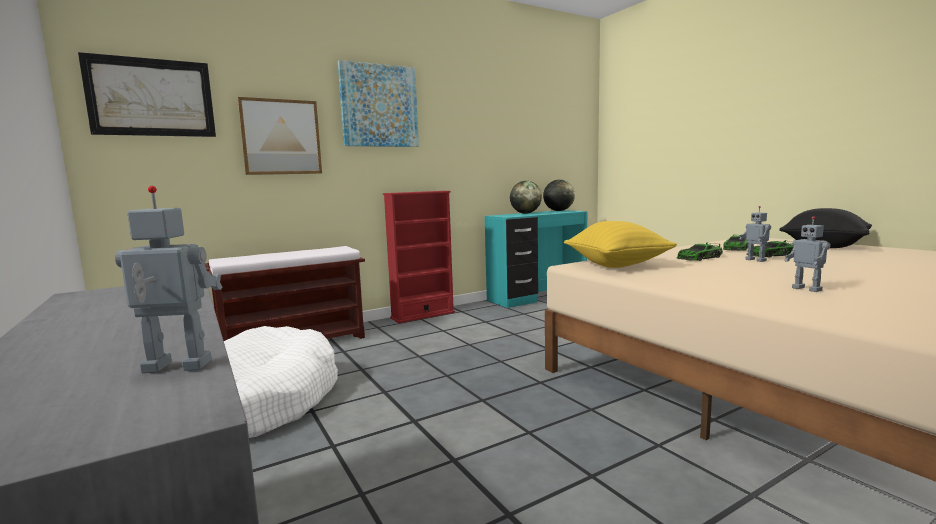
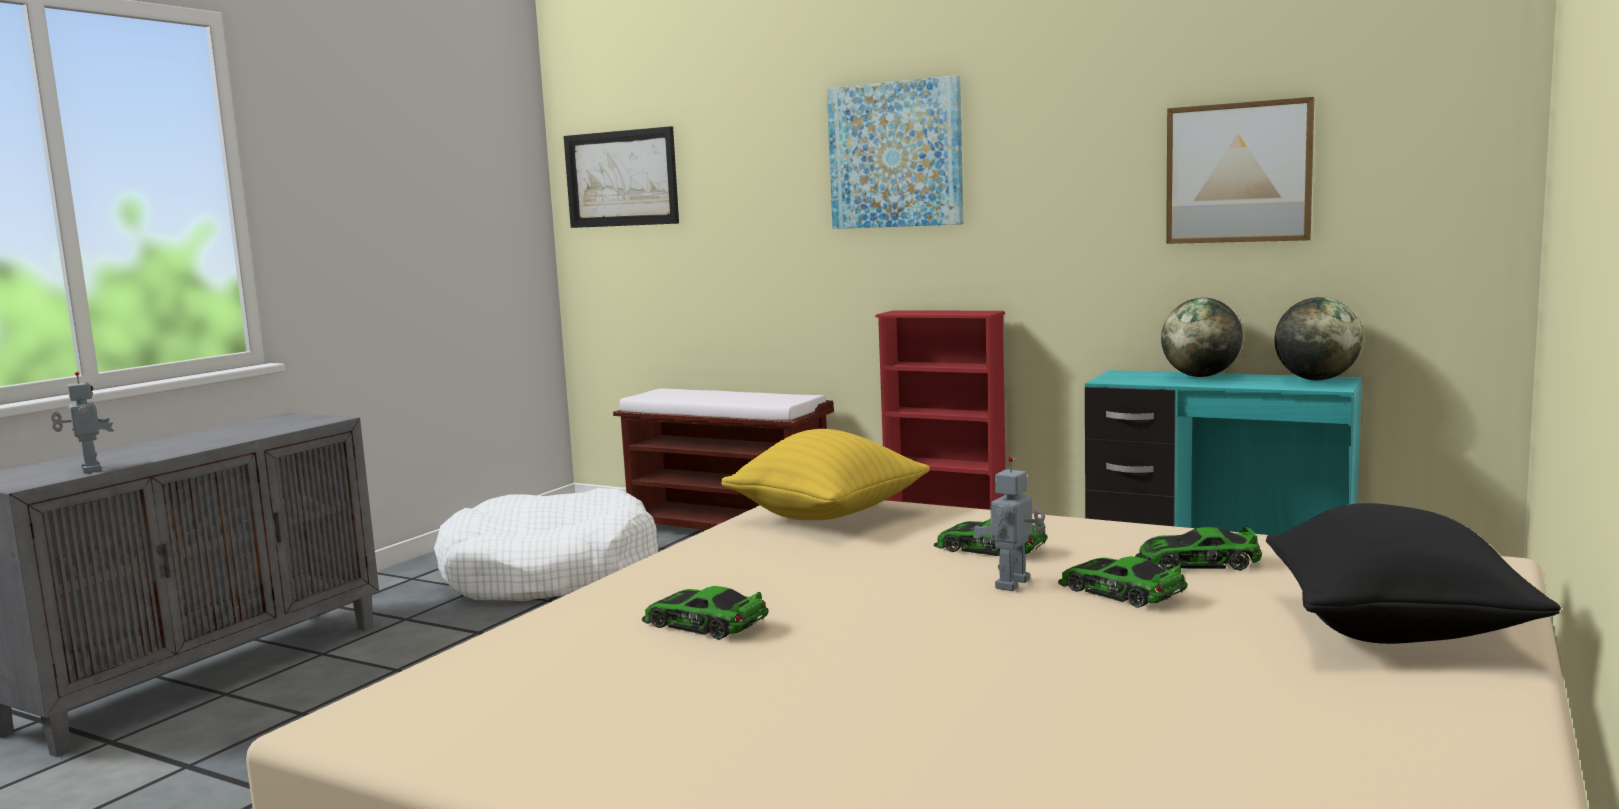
camera: 60 degrees right, 0 degrees up
(281, 137) = (751, 219): picture -> picture (1238, 173)
(807, 289) = (704, 624): toy robot -> toy car

